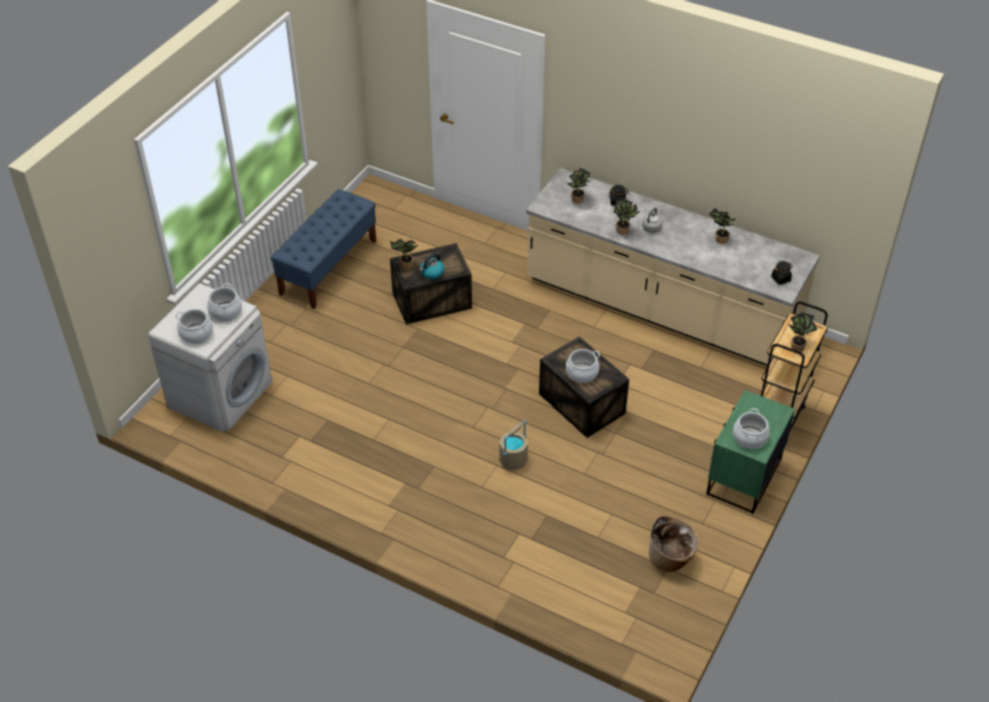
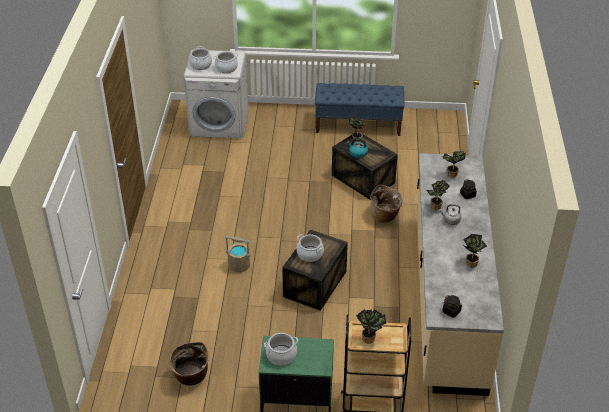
camera: 65 degrees right, 5 degrees down
(507, 307) = (385, 216): none -> basket

